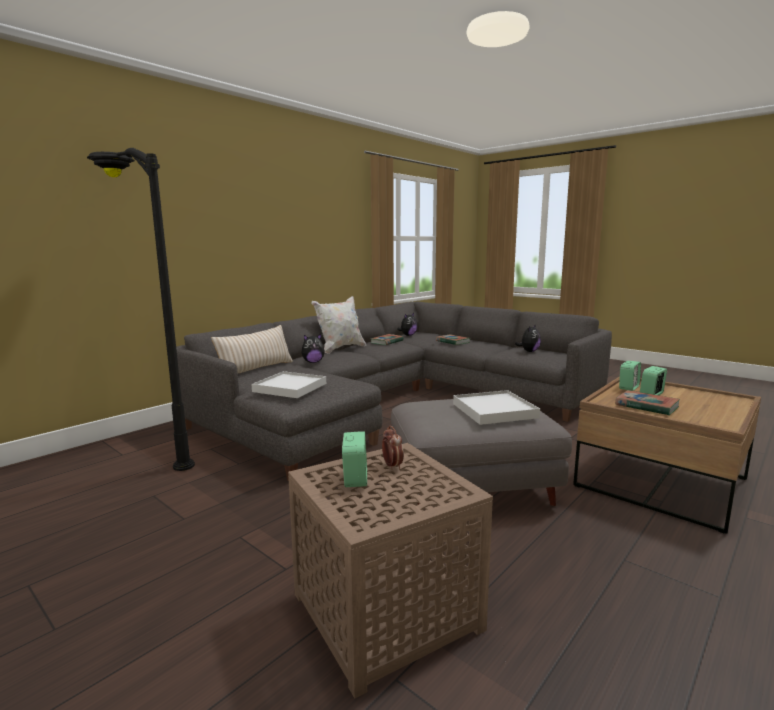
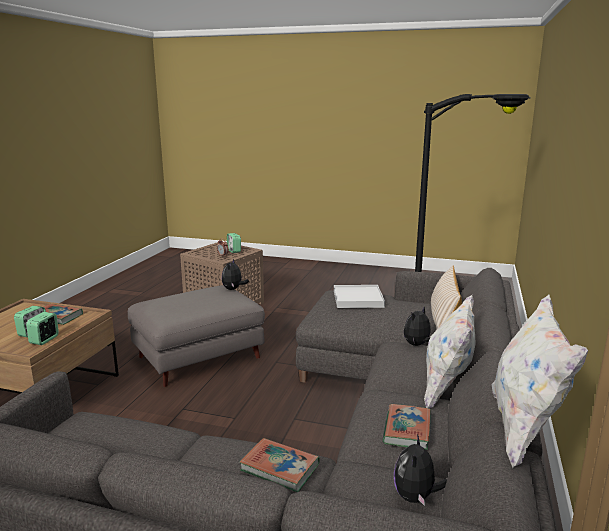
camera: 155 degrees right, 5 degrees up
(372, 306) = (524, 428): none -> white pillow
(494, 411) = (180, 299): white tray -> none
(529, 351) = (114, 447): plush toy -> plush toy (233, 289)

